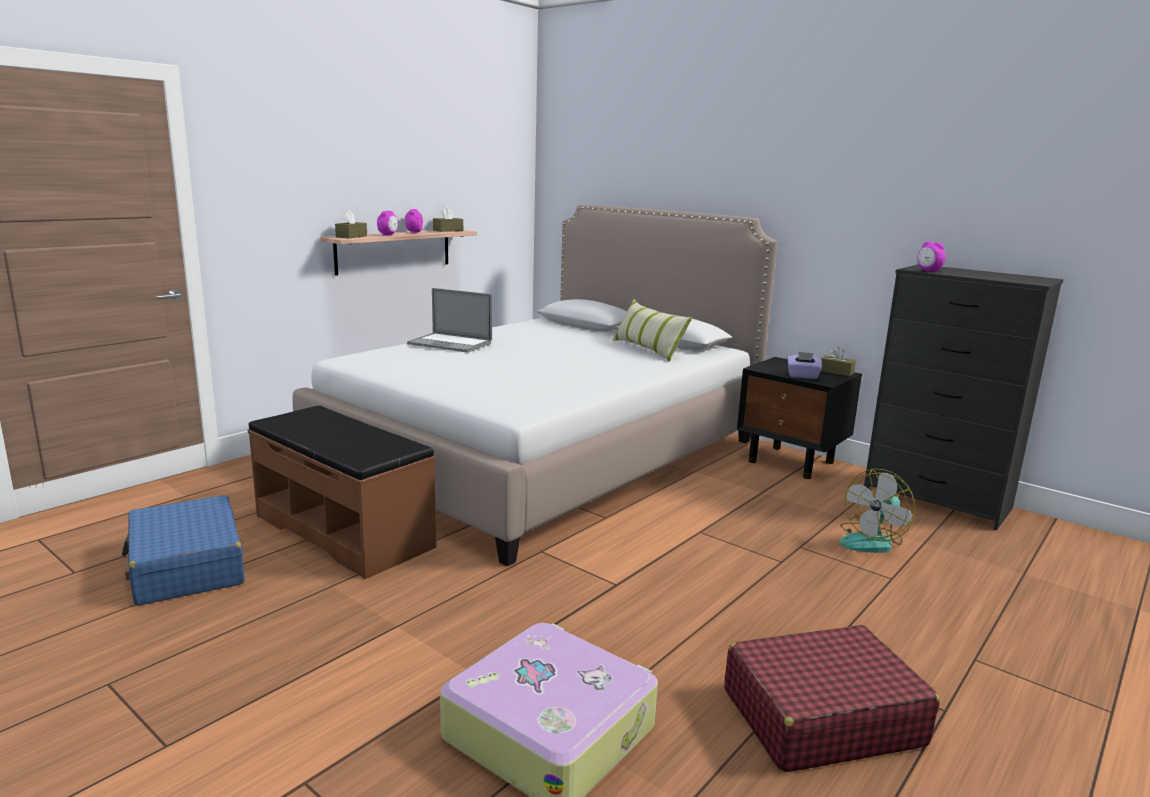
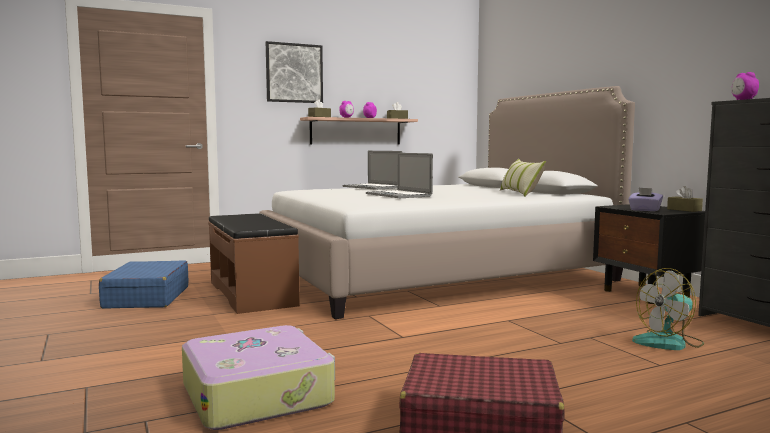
camera: 25 degrees right, 10 degrees down
(308, 169) = (294, 73): none -> picture
(520, 369) = (398, 195): none -> laptop

